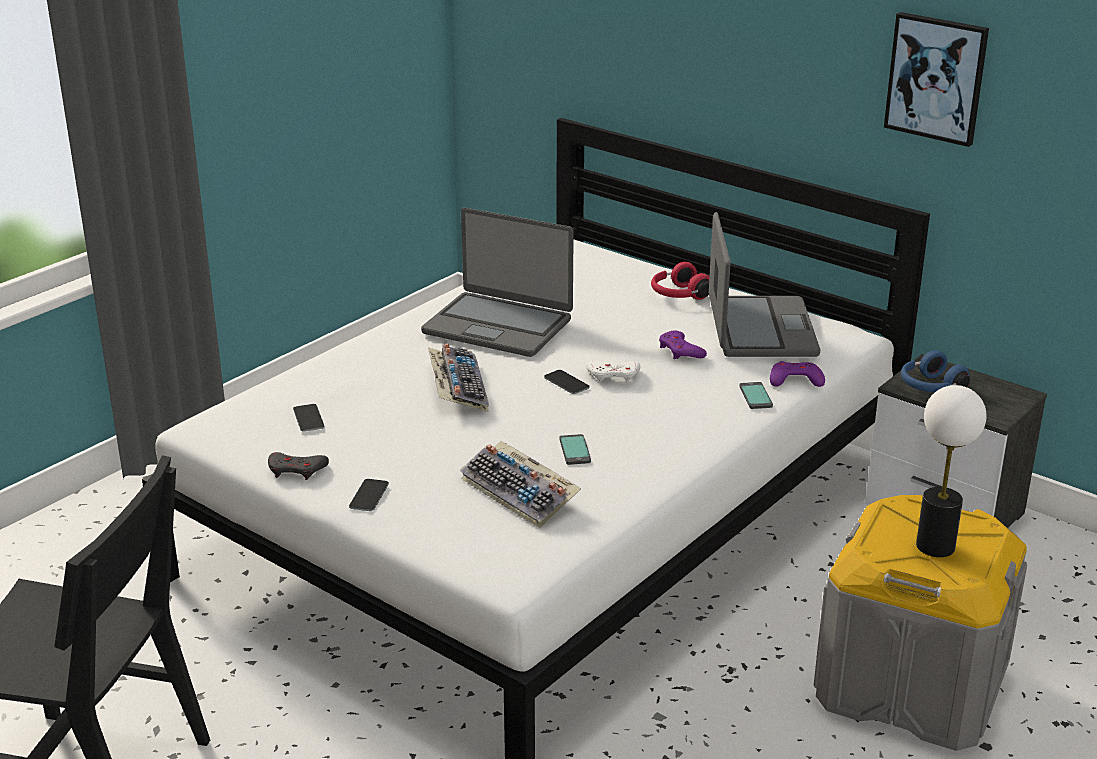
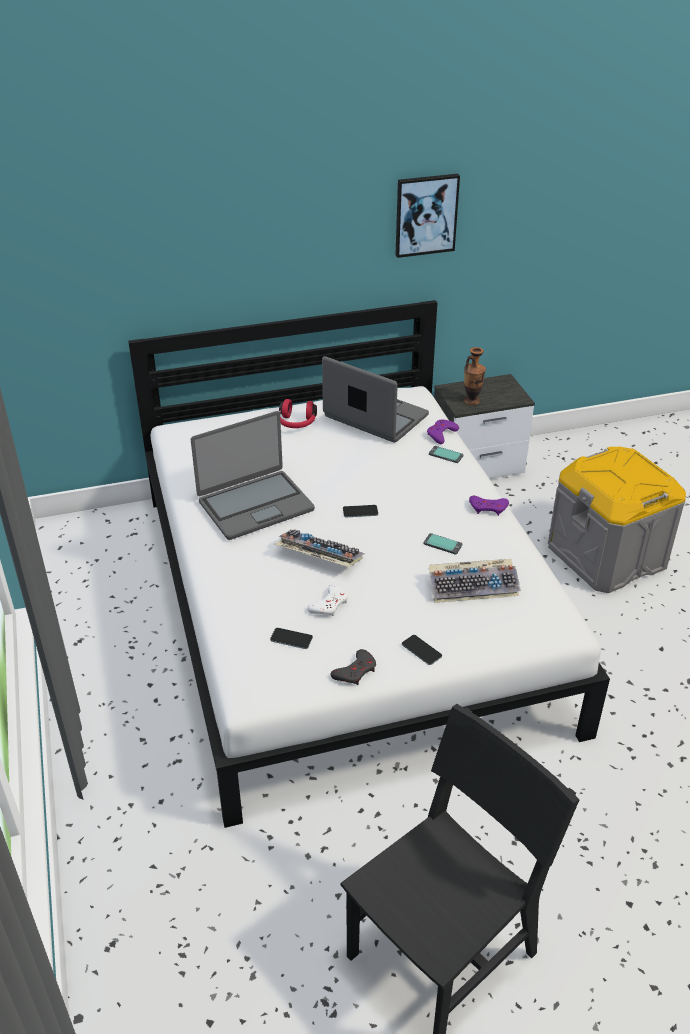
camera: 55 degrees left, 10 degrees up
(613, 375) = (372, 490): white game controller -> white game controller (329, 604)
(680, 351) = (370, 454): purple game controller -> purple game controller (488, 508)
(930, 387) = (471, 401): blue headphones -> vase
(936, 546) = (631, 475): table lamp -> none

